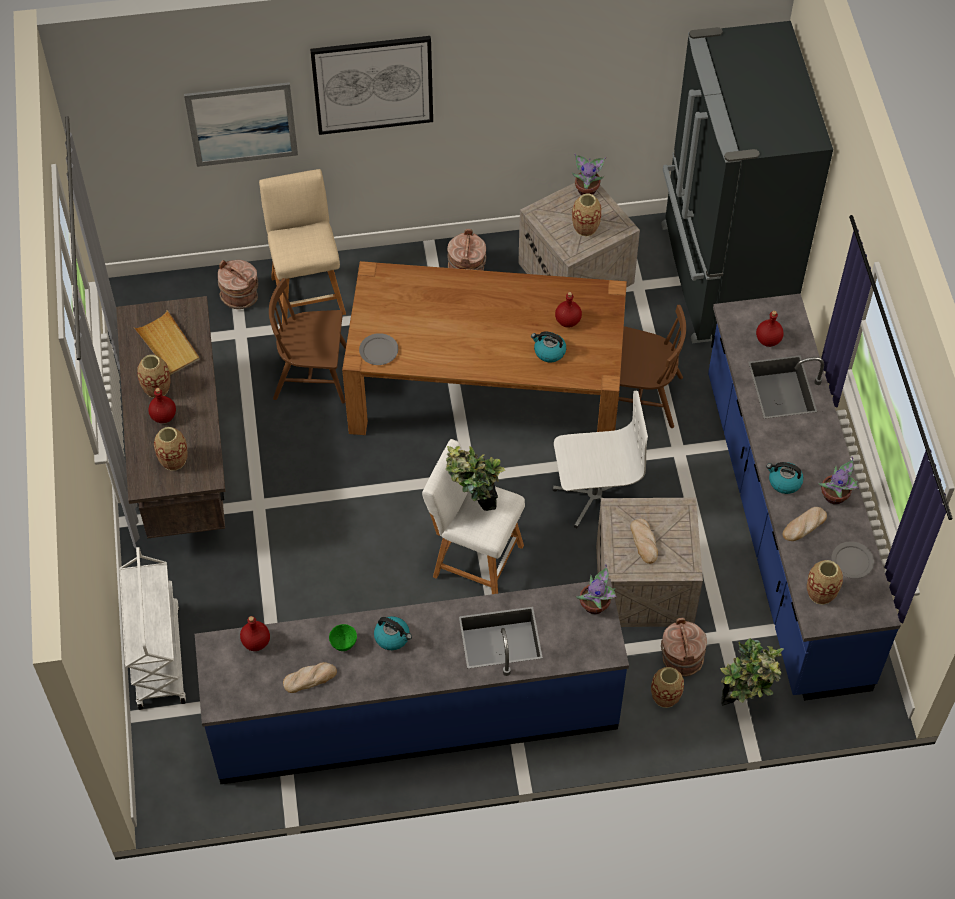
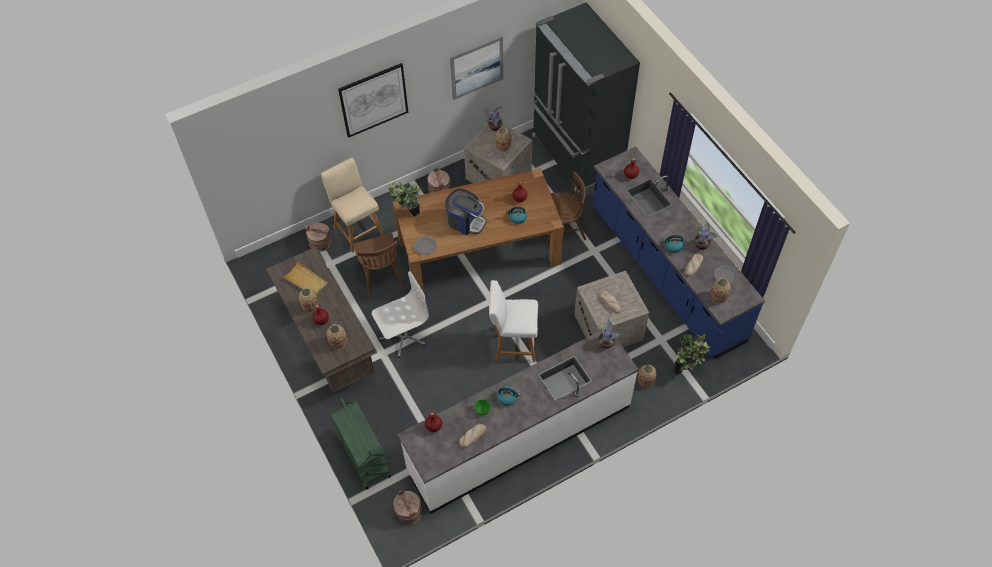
camera: 20 degrees left, 0 degrees up
(157, 655) = (363, 456): white cart -> green cart
(242, 124) = (305, 143): picture -> picture (477, 67)
(312, 375) = (380, 273): brown chair -> brown chair turned 90 degrees counterclockwise
(414, 715) = (519, 438): blue counter -> white counter
(462, 331) = (465, 221): none -> coffee machine
(474, 507) = (513, 313): potted plant -> potted plant (408, 216)
(594, 496) = (561, 289): white office chair -> white office chair (402, 336)
(681, 659) = (644, 359): brown bucket -> brown bucket (409, 512)

